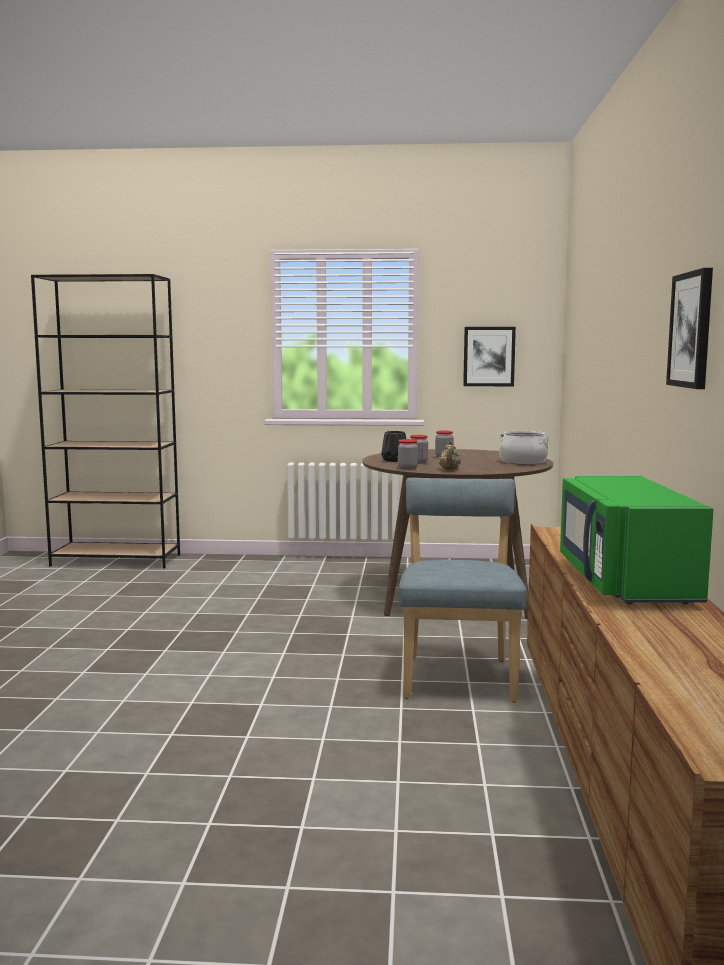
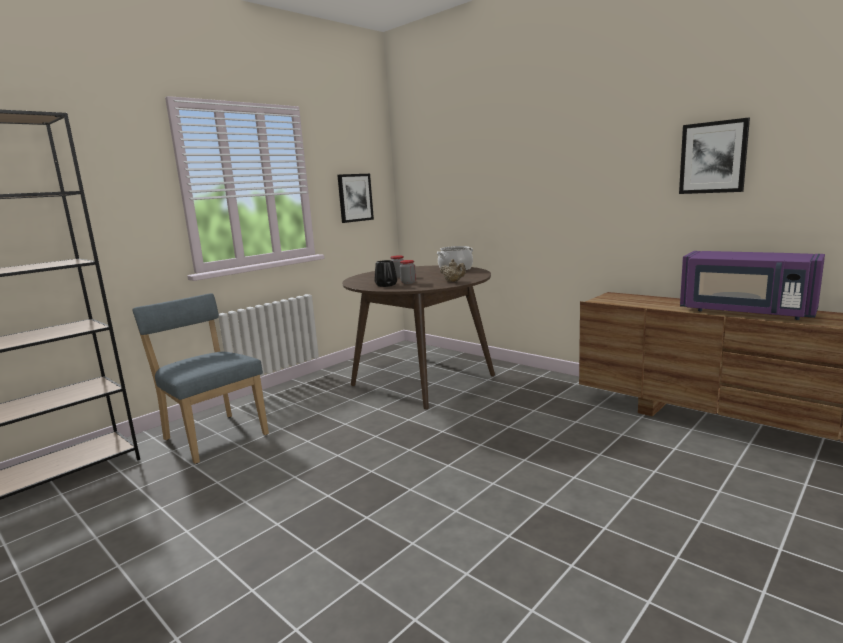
camera: 50 degrees left, 5 degrees up
(407, 468) = (428, 287): jar -> none
(458, 675) = (562, 421): blue chair -> blue chair (213, 436)
(623, 581) = (745, 312): green microwave -> purple microwave

